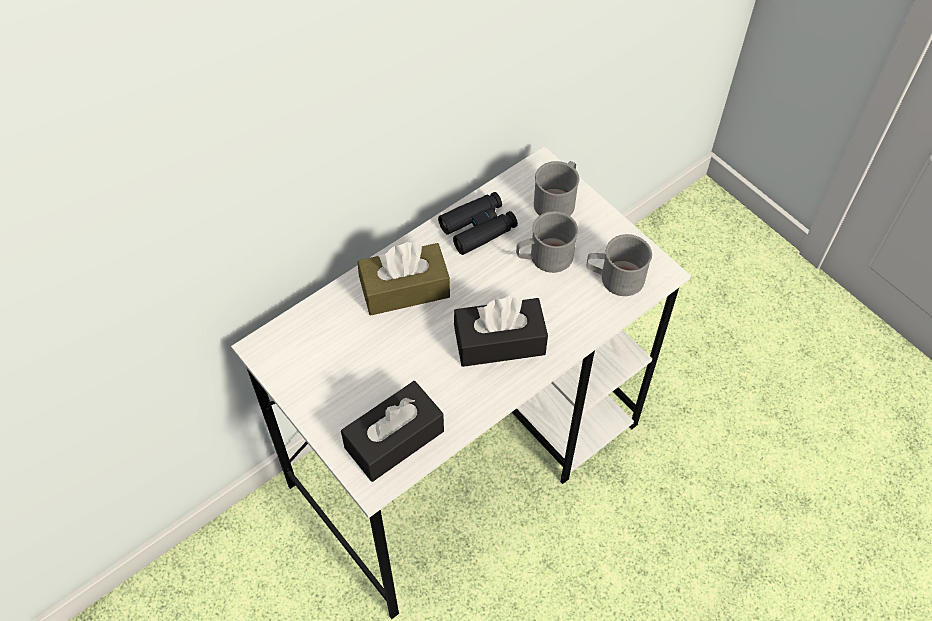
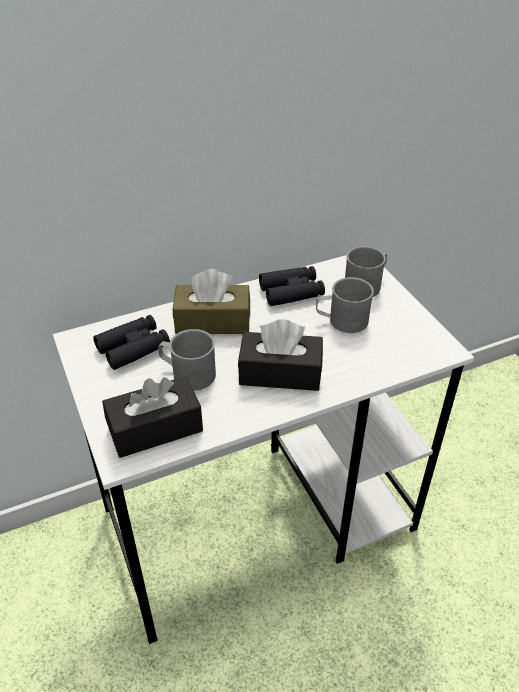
camera: 15 degrees right, 15 degrees down
(331, 344) = (133, 348): none -> black binoculars
(615, 278) = (401, 346): grey mug -> grey mug (188, 373)

